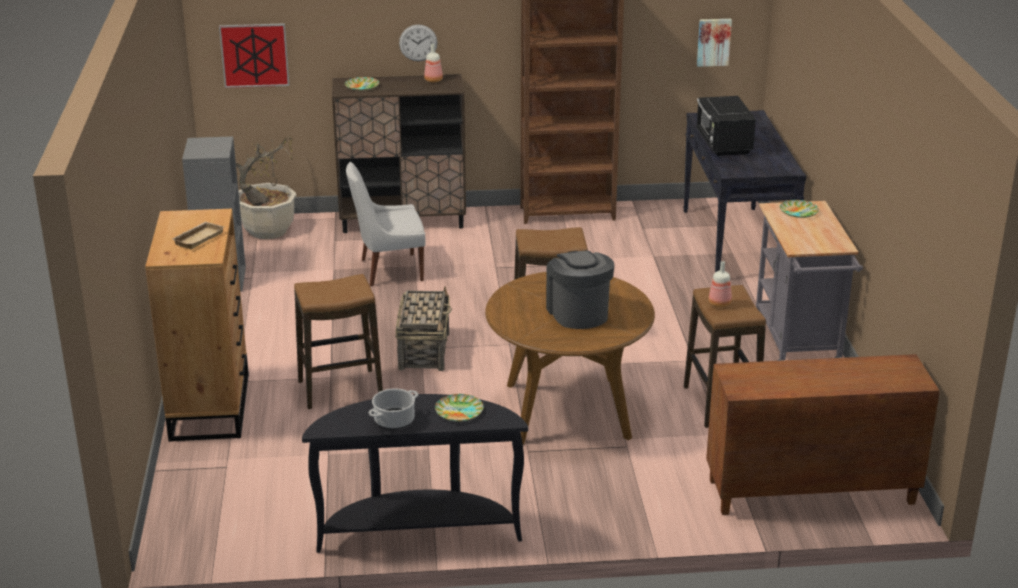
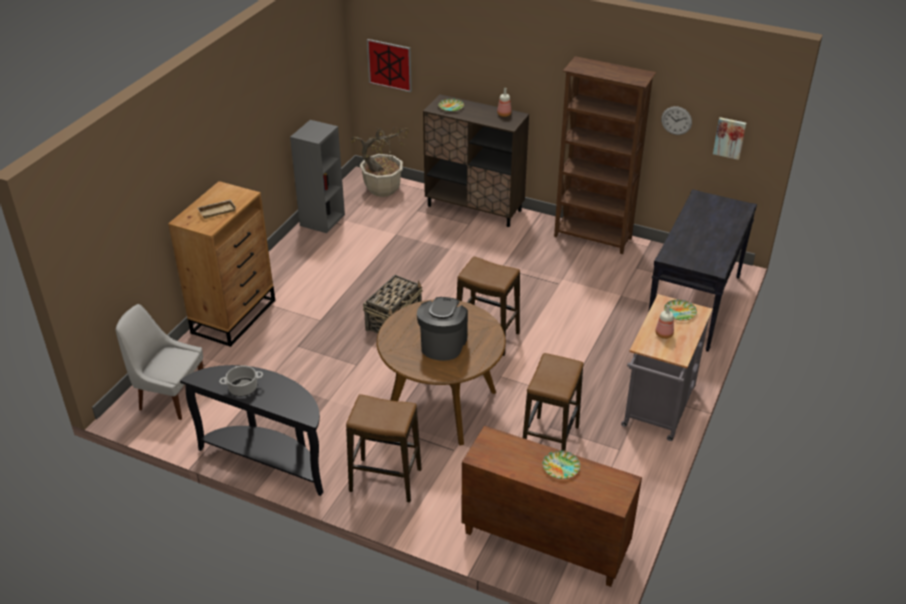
camera: 30 degrees right, 10 degrees up
(340, 389) = (317, 332): stool -> stool (385, 480)
(388, 270) = (429, 247): white chair -> white chair (170, 396)
(418, 42) = (500, 83): wall clock -> wall clock (676, 120)
(459, 411) = (287, 396): plate -> plate (561, 466)
(720, 303) = (549, 373): bottle -> bottle (664, 334)
(723, 144) = (689, 228): black microwave -> none

